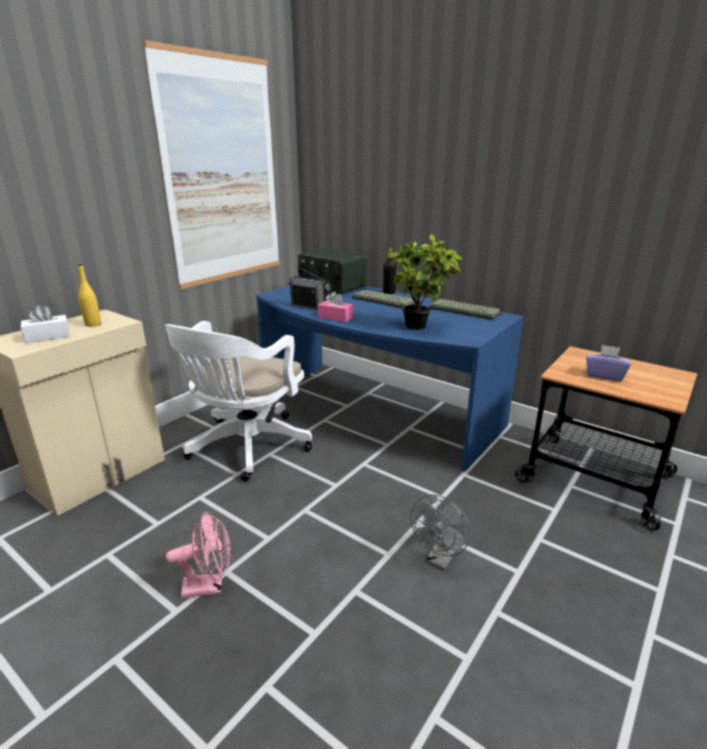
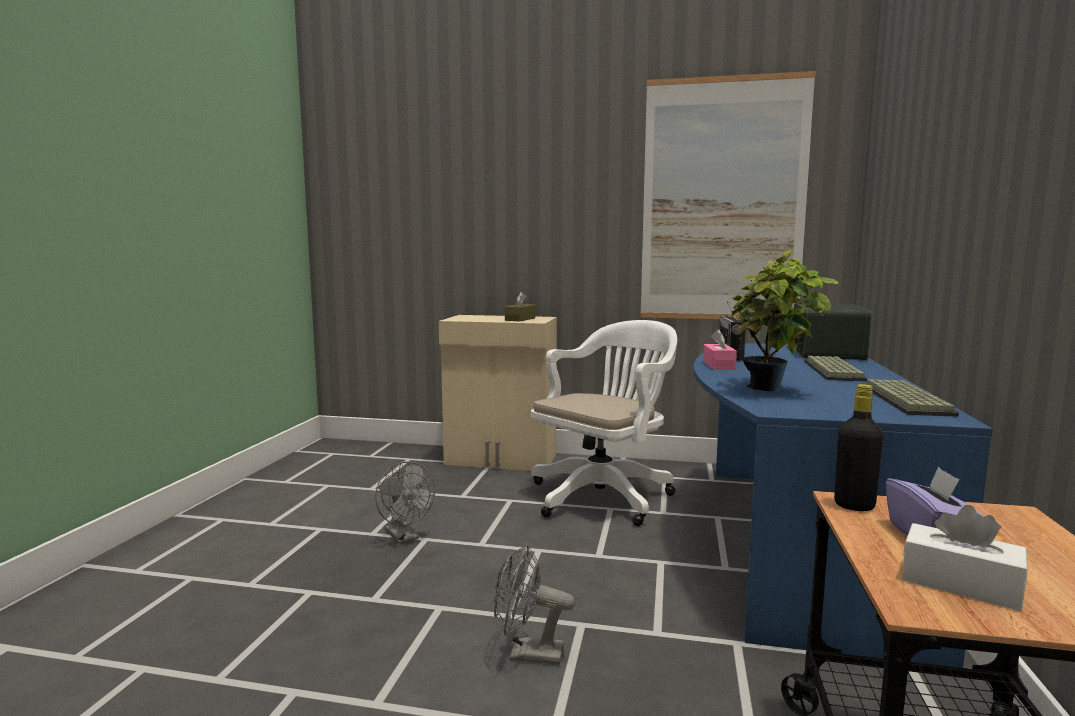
camera: 65 degrees right, 15 degrees down
(48, 336) = (483, 318): white tissue box -> white tissue box (960, 584)
(93, 324) = (520, 319): yellow bottle -> brown tissue box
(209, 586) = (405, 537): pink fan -> grey fan
(245, 448) = (605, 495): white office chair -> white office chair turned 135 degrees clockwise
(389, 292) = (874, 369): black bottle -> black bottle (854, 505)

